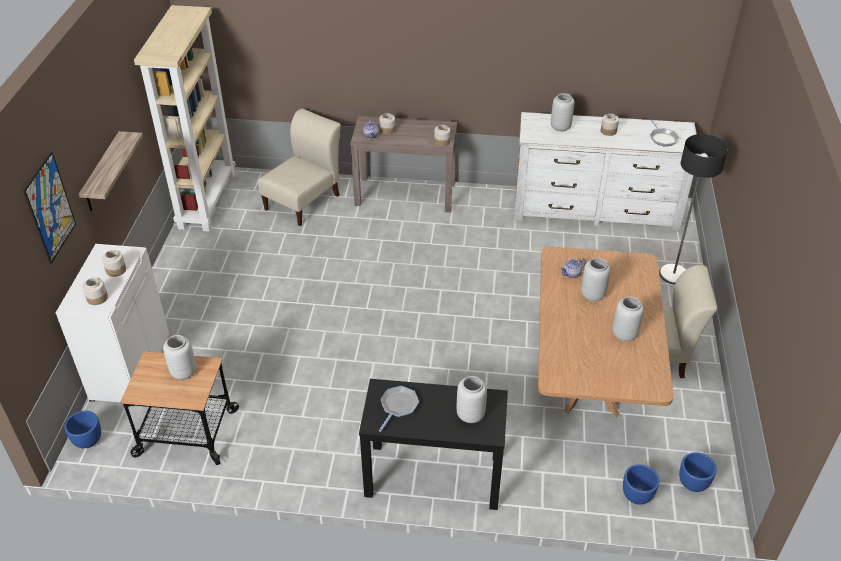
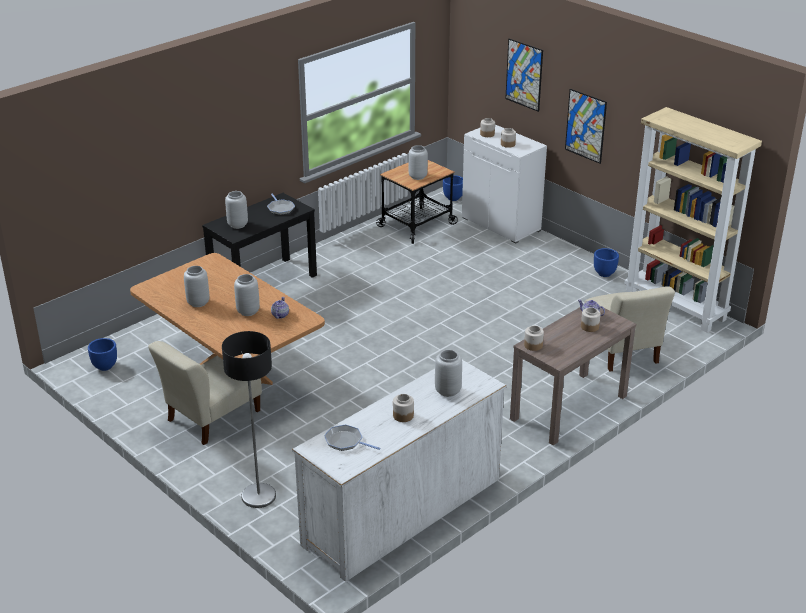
camera: 130 degrees right, 10 degrees down
(102, 173) = (585, 126): shelf -> picture
(636, 496) = (135, 341): blue planter -> blue planter (604, 273)

